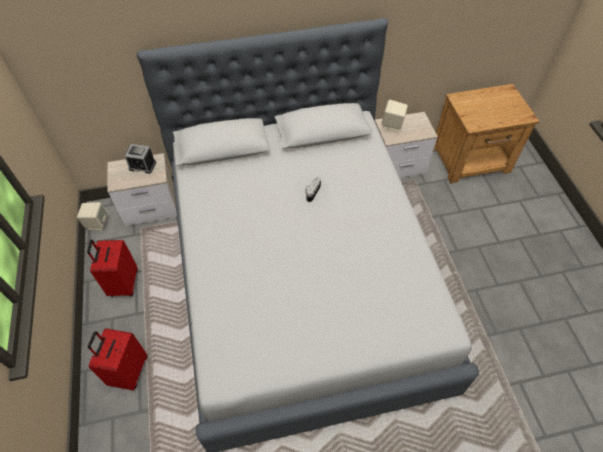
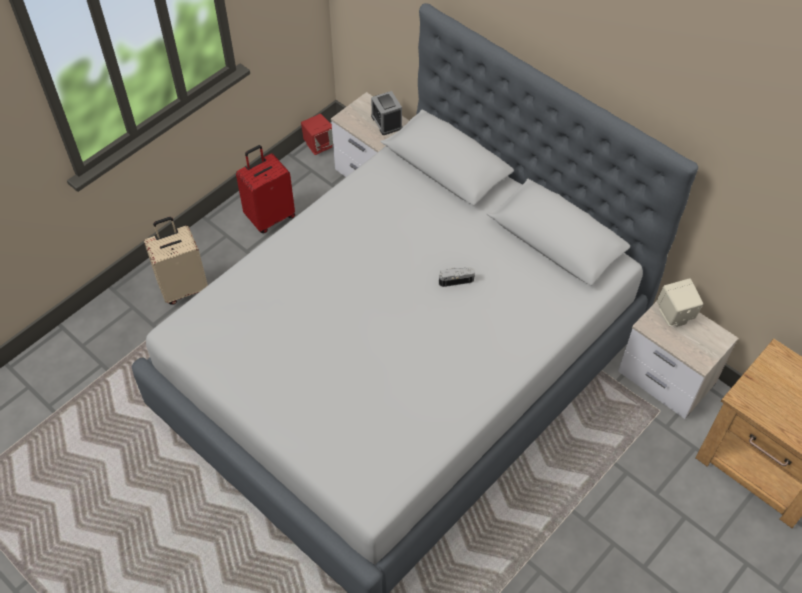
camera: 55 degrees right, 0 degrees up
(97, 223) = (319, 145): beige speaker -> red speaker
(128, 371) = (184, 287): red suitcase -> beige suitcase

